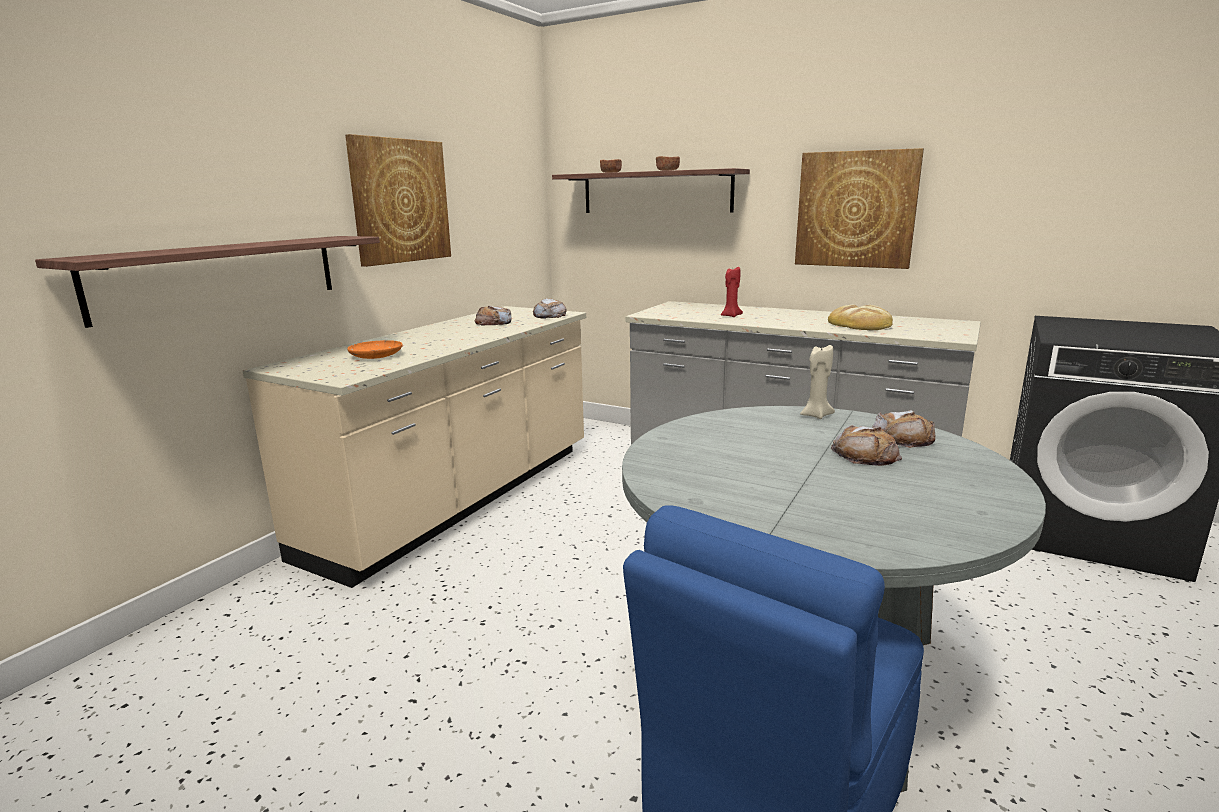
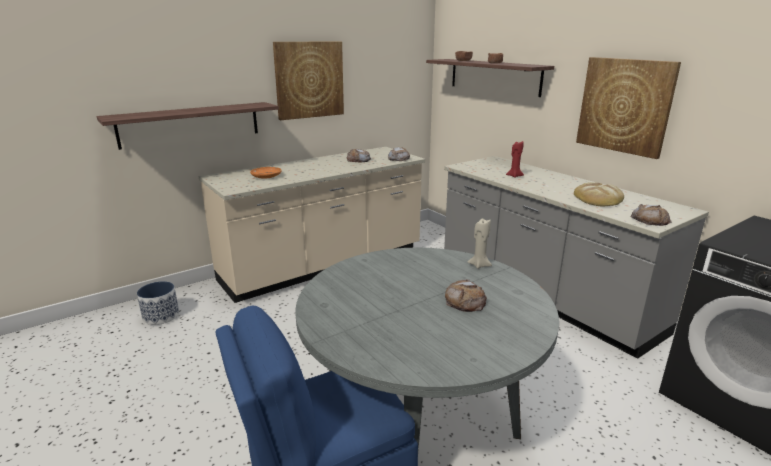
camera: 25 degrees right, 5 degrees up
(218, 646) = (161, 316): none -> planter
(902, 438) = (509, 295): bread -> bread (650, 220)

